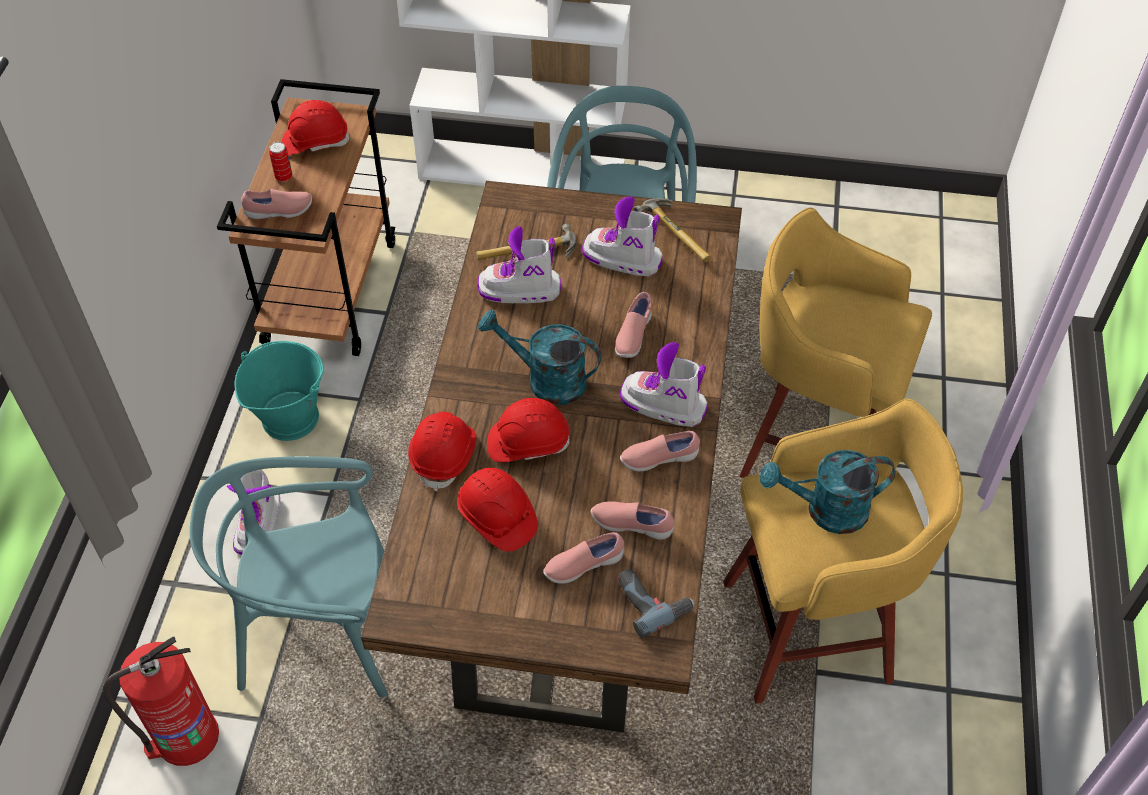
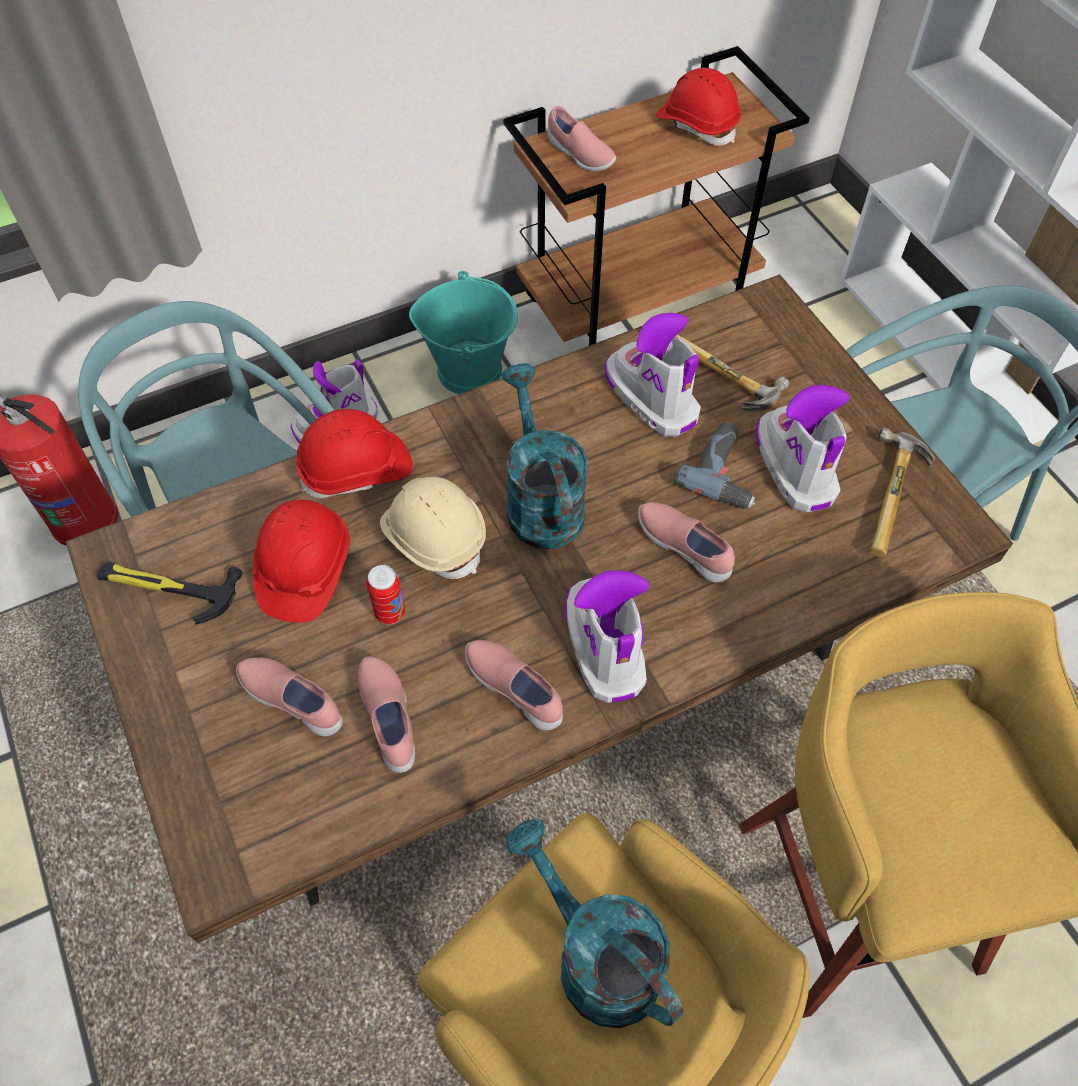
camera: 55 degrees right, 5 degrees up
(284, 177) = (627, 131): can -> can (390, 612)
(448, 595) = (167, 588): none -> hammer
(528, 442) = (434, 537): red hard hat -> beige hard hat
(632, 336) = (684, 547): pink shoe -> pink shoe turned 60 degrees clockwise
(652, 600) = (289, 811): power drill -> power drill (726, 472)

